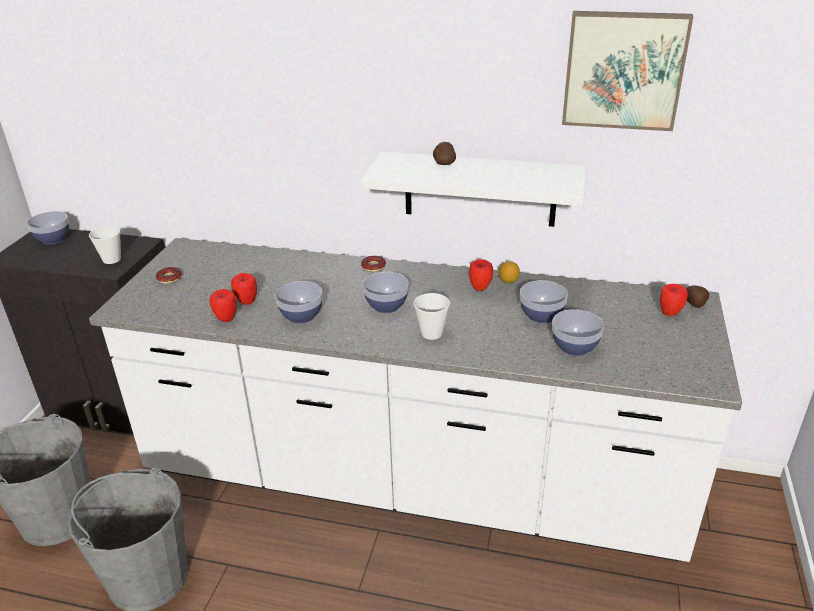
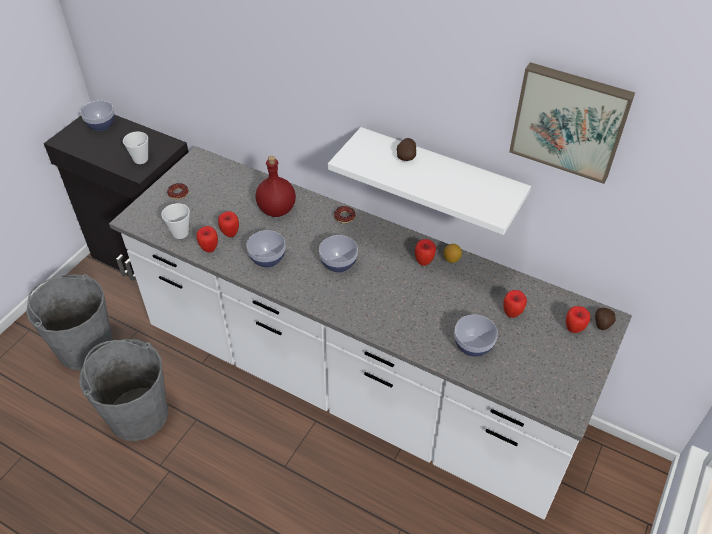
camera: 15 degrees right, 15 degrees up
(294, 274) = (277, 210): none -> red bottle
(431, 333) = (363, 303): cup -> cup (180, 233)
(541, 315) = (461, 305): bowl -> none
(598, 312) = (512, 313): none -> apple

